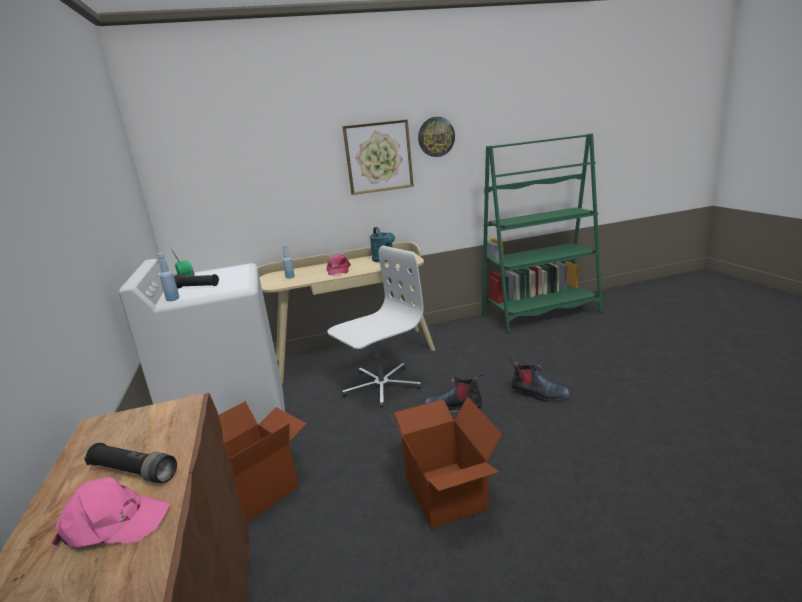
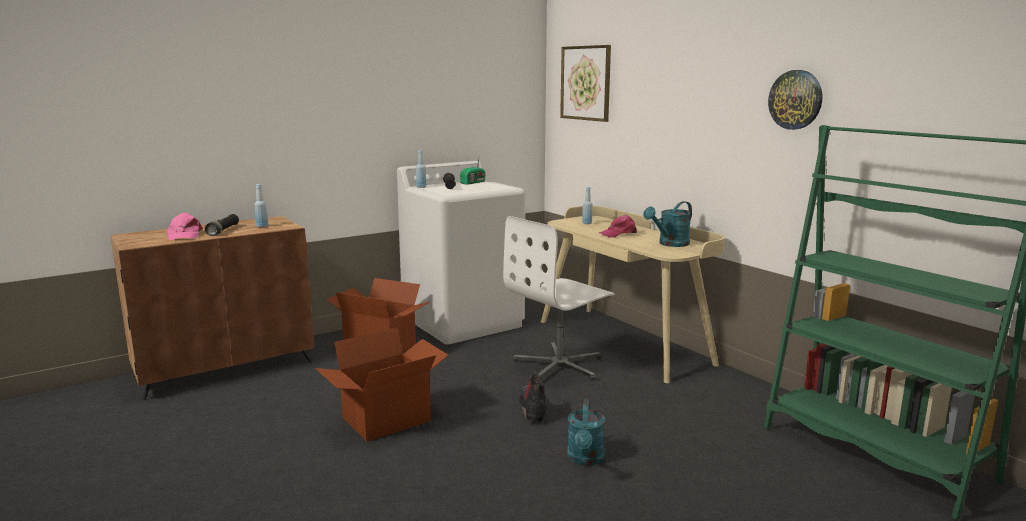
camera: 70 degrees right, 5 degrees down
(149, 431) = (262, 226): none -> blue bottle
(378, 157) = (720, 115): picture -> picture (586, 83)
(381, 386) = (560, 366): white office chair -> white office chair turned 105 degrees clockwise
(538, 394) = (585, 459): boot -> turquoise watering can

